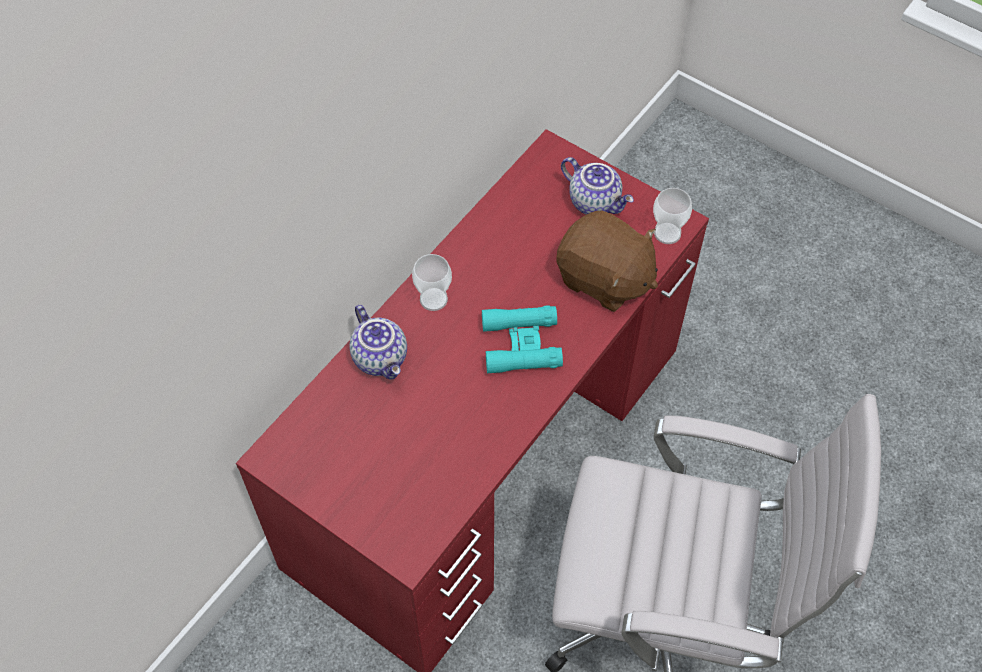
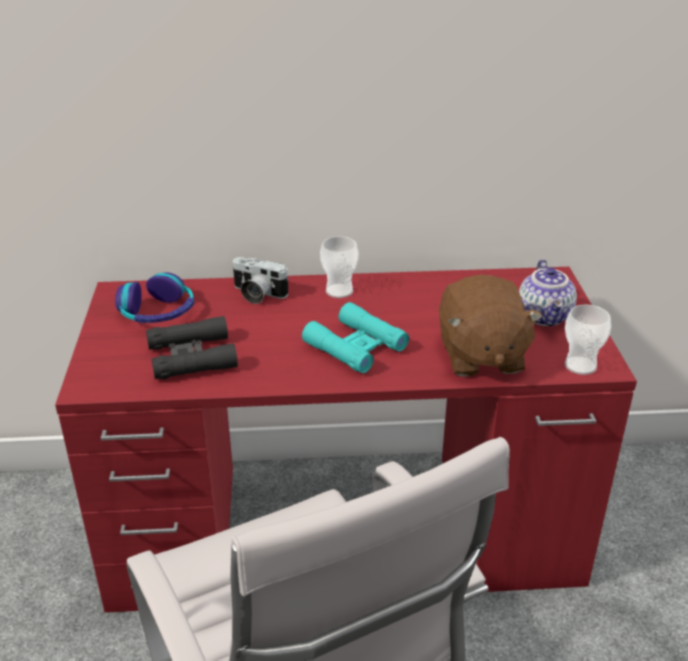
camera: 50 degrees right, 25 degrees down
(340, 446) = (157, 312): none -> headphones
(381, 358) = (257, 294): teapot -> camera
(433, 460) = (192, 357): none -> black binoculars

